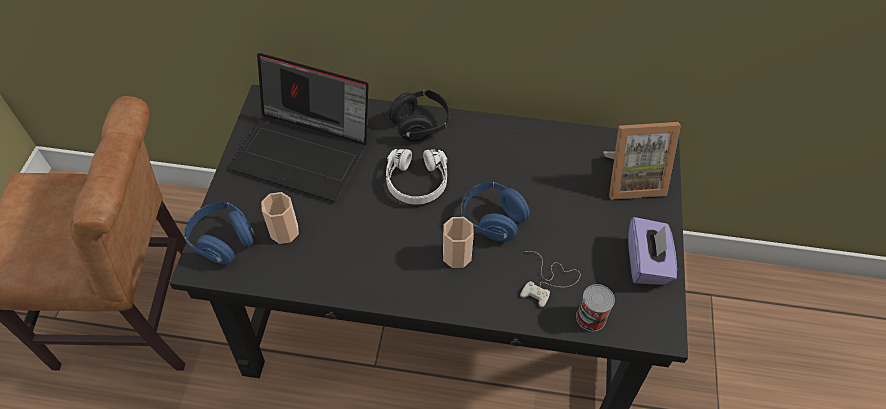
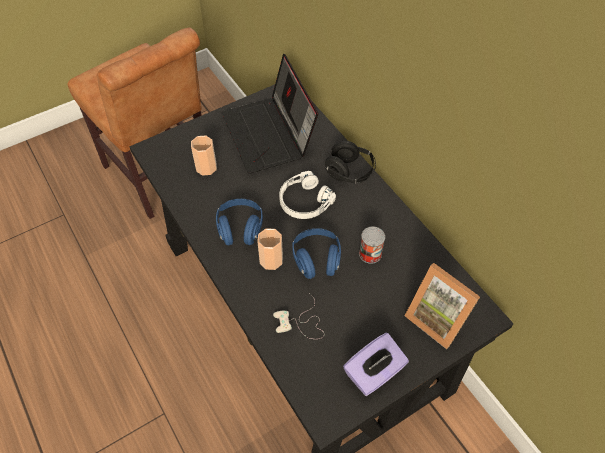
camera: 50 degrees right, 0 degrees up
(223, 241) = (174, 147): blue headphones -> blue headphones (240, 229)
(591, 317) = (296, 366): can -> can (370, 253)

